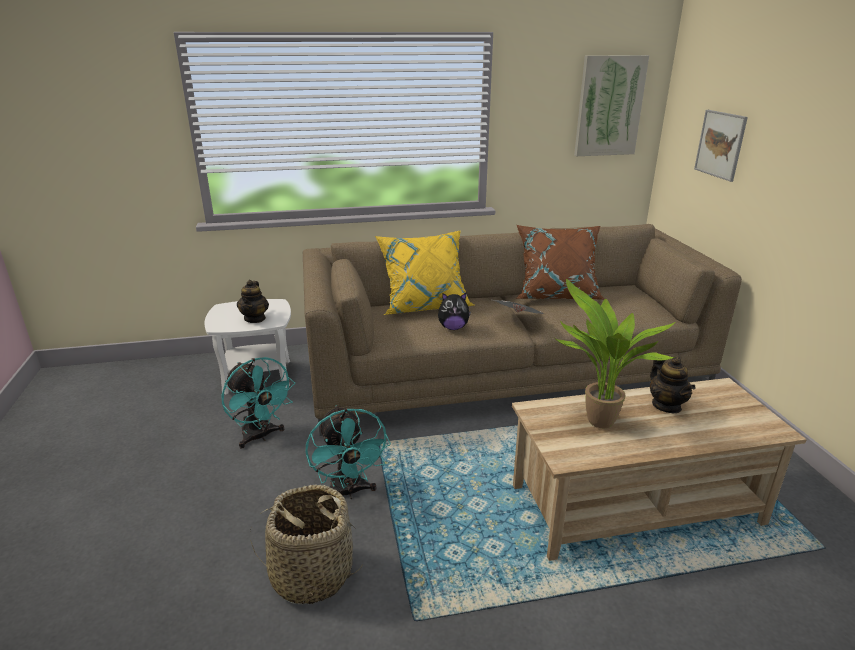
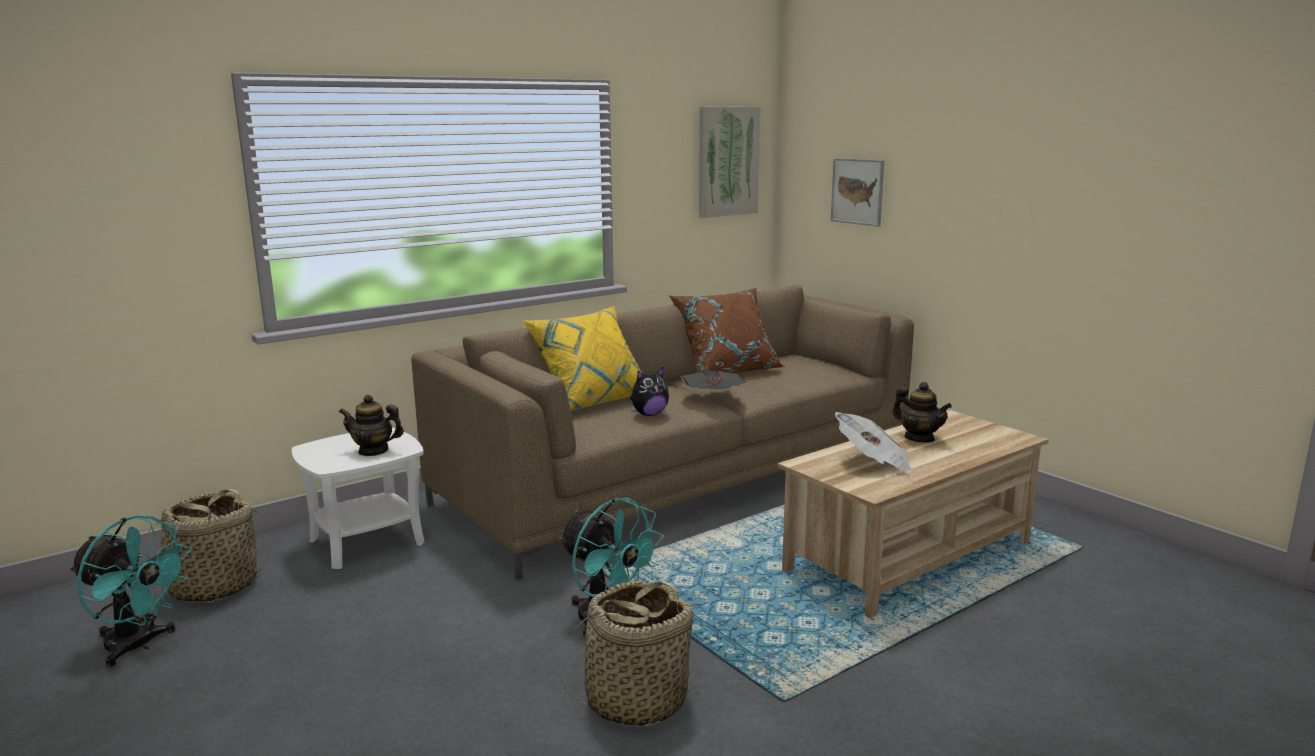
camera: 25 degrees left, 10 degrees down
(152, 388) = (213, 587): none -> basket
(255, 318) = (373, 451): teapot -> teapot turned 120 degrees clockwise
(260, 436) = (438, 598): turquoise fan -> turquoise fan (138, 646)
(597, 424) = (873, 462): potted plant -> newspaper

